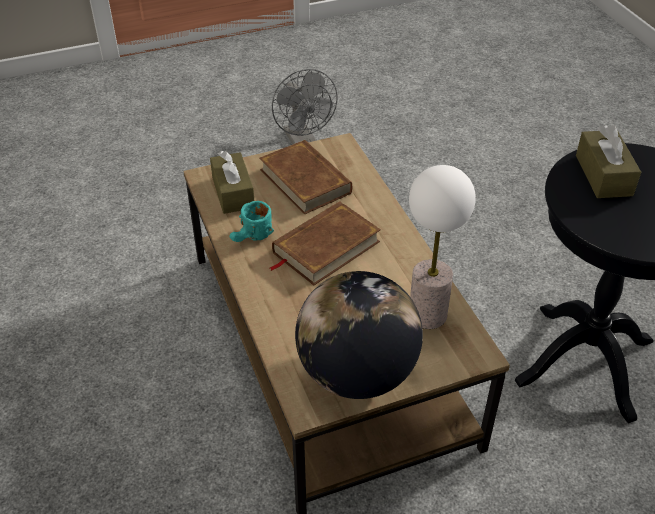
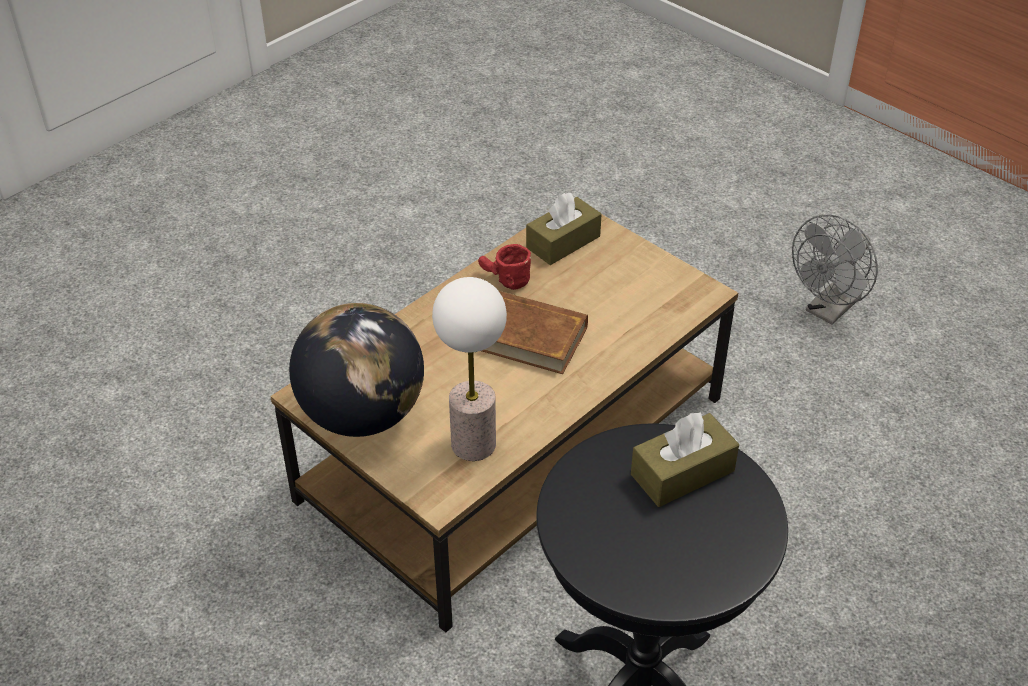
camera: 65 degrees right, 0 degrees up
(252, 238) = (503, 280): turquoise mug -> red mug
(305, 181) = (621, 286): brown book -> none

